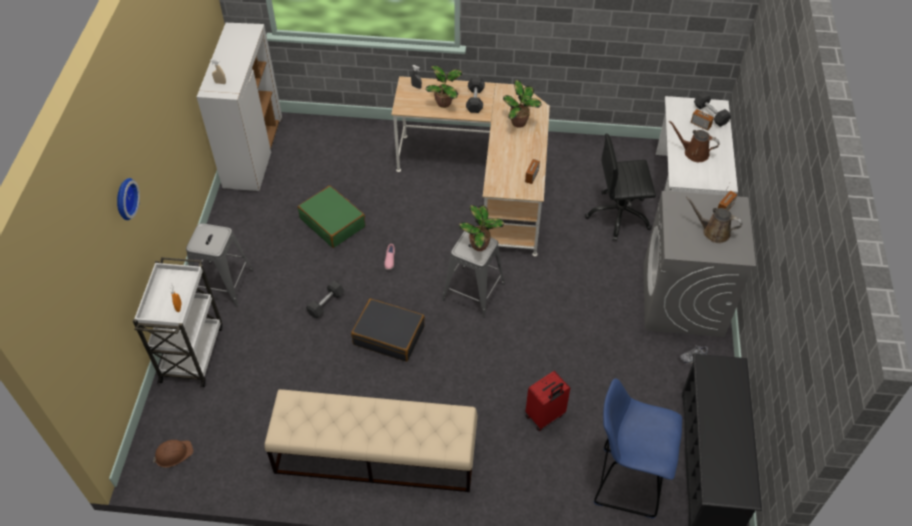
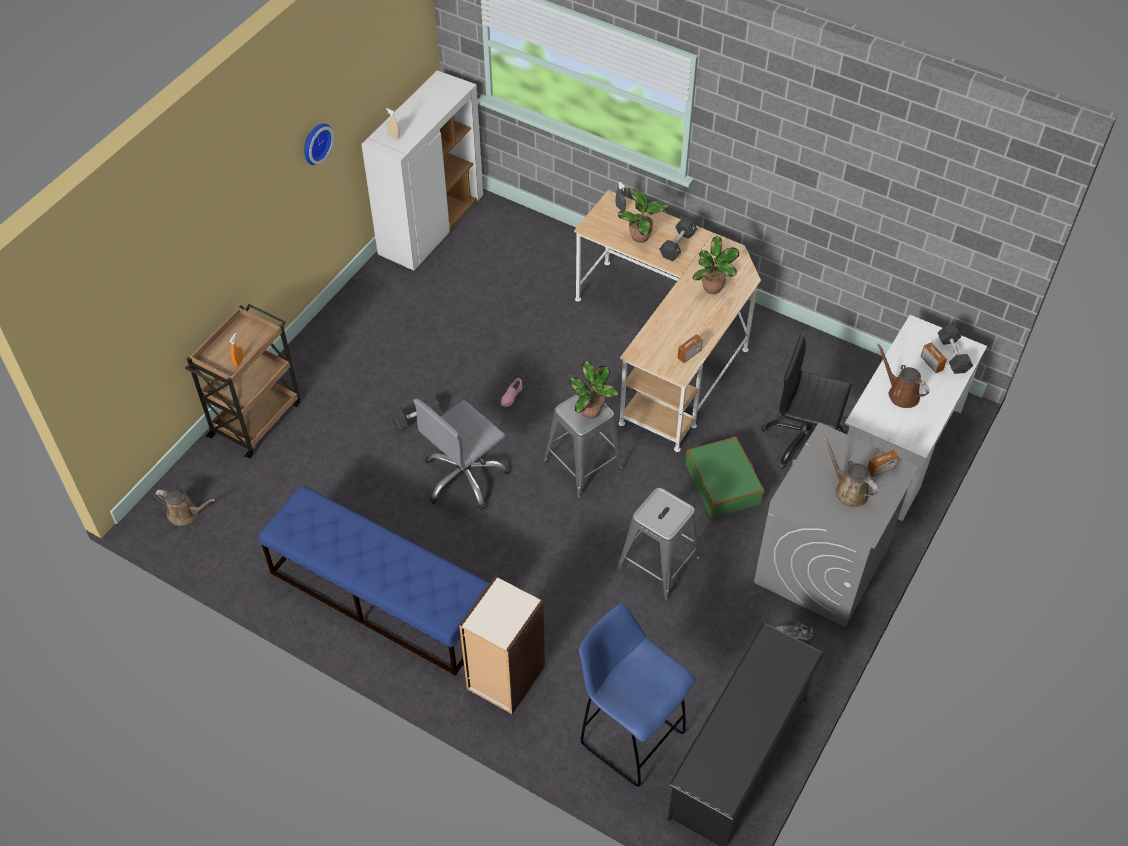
camera: 25 degrees right, 0 degrees up
(124, 198) = (216, 228): wall clock -> wall clock (315, 142)
(173, 454) = (185, 513): brown hard hat -> brown watering can
(192, 352) = (256, 418): white cart -> brown cart
(223, 284) = (325, 358): grey stool -> grey stool (658, 564)
(333, 222) = (473, 333): green suitcase -> green suitcase (723, 484)
(375, 455) = (380, 597): beige bench -> blue bench
(389, 335) = (465, 477): black suitcase -> grey office chair
(508, 477) = (505, 678): none -> bookcase
(545, 416) = (583, 631): red suitcase -> none

